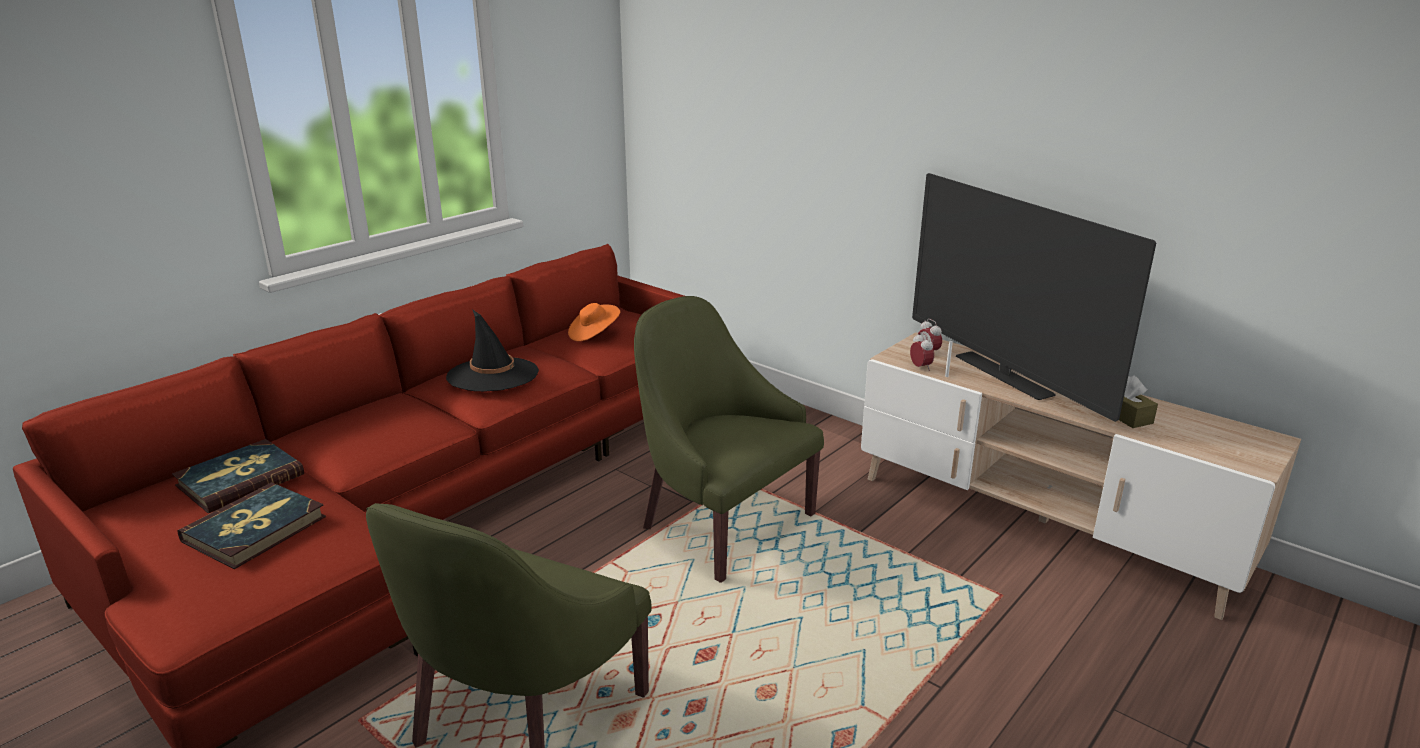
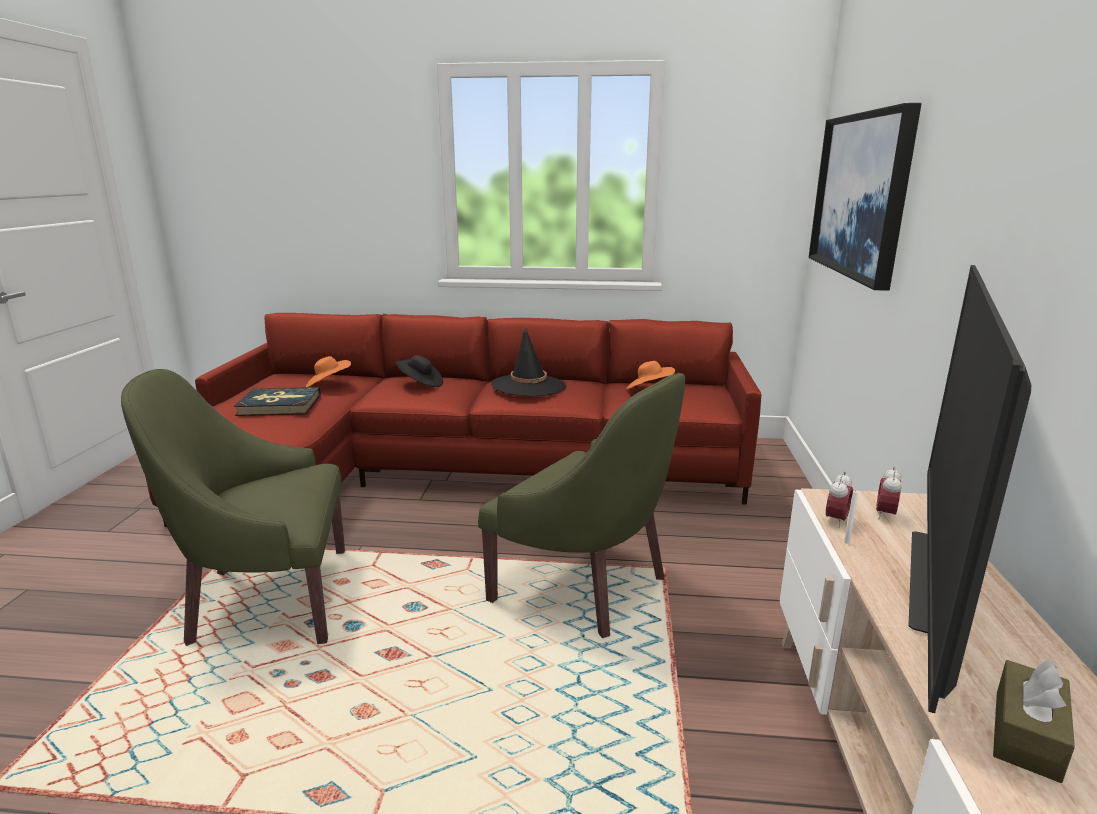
camera: 55 degrees right, 5 degrees down
(240, 480) = (328, 384): book -> orange hat
(369, 424) = (420, 384): none -> black hat
(721, 523) = (586, 586): green armchair -> green armchair turned 120 degrees clockwise
(730, 110) = (861, 195): none -> picture

